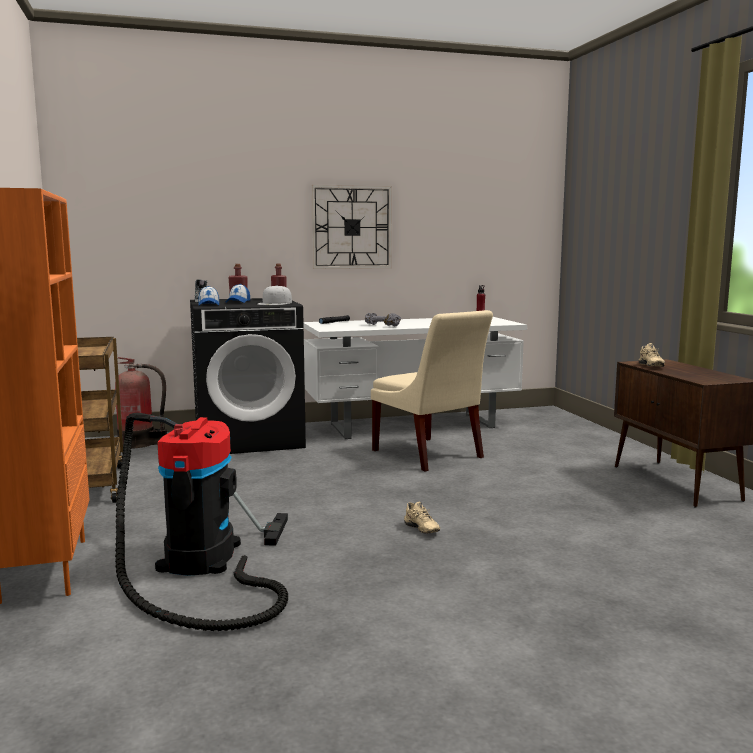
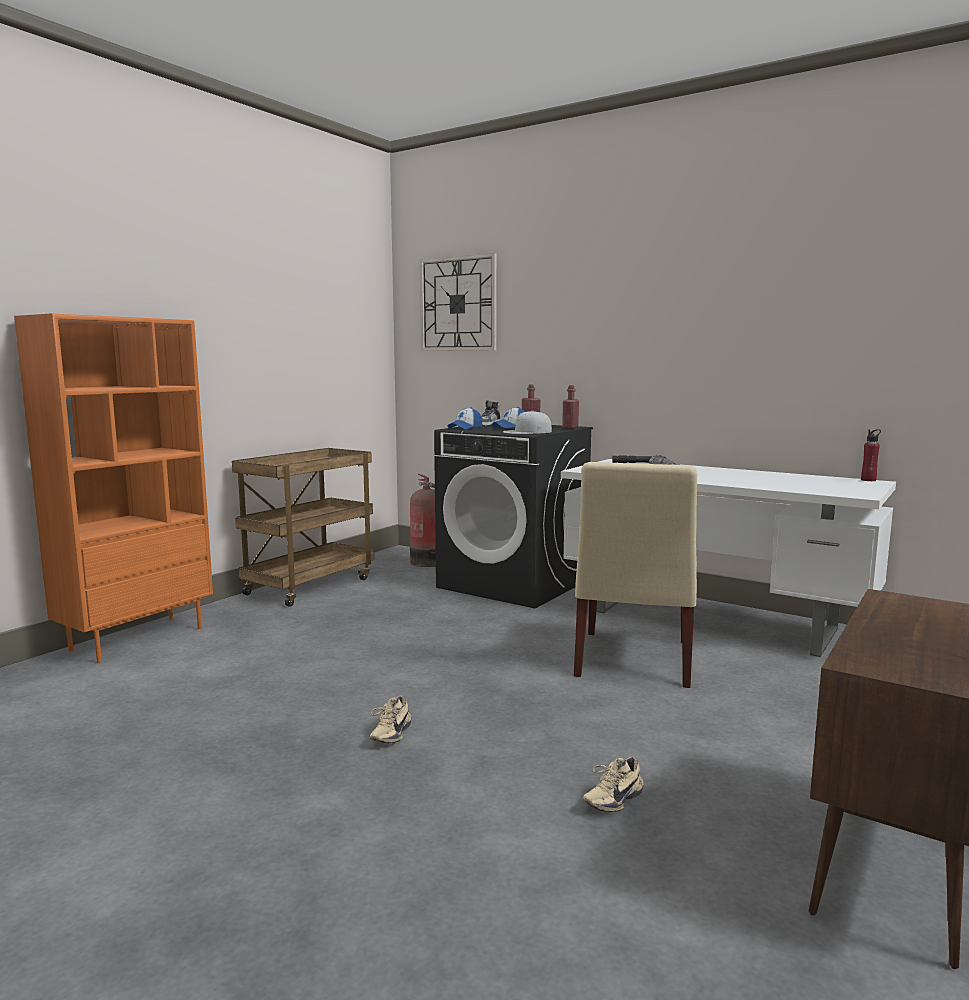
camera: 50 degrees right, 0 degrees up
(199, 562) = (197, 676): vacuum cleaner -> none
(351, 227) = (679, 340): wall clock -> wall clock (458, 304)
(649, 366) = (886, 610): beige shoe -> beige shoe (611, 799)

